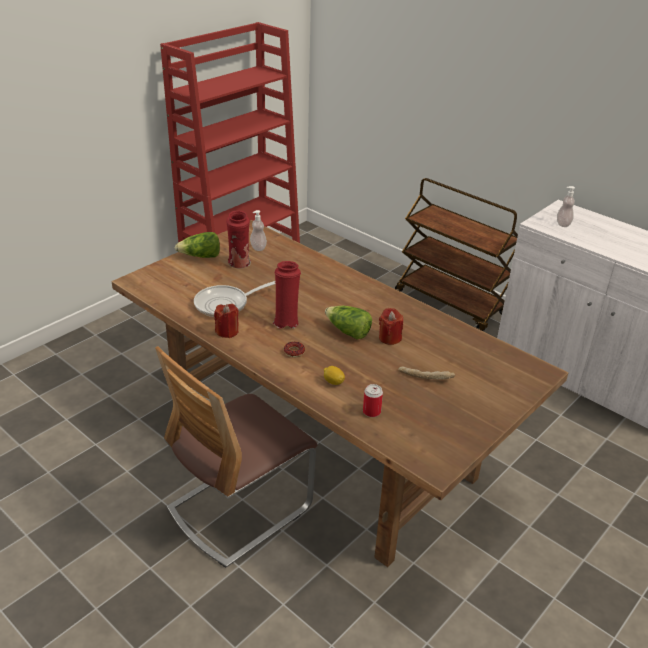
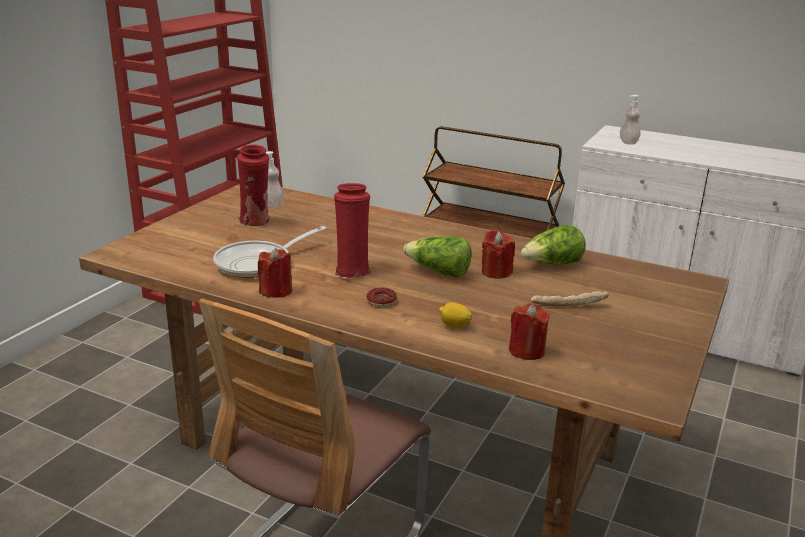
camera: 15 degrees left, 10 degrees down
(200, 256) = (198, 220): lettuce -> lettuce (552, 264)
(371, 412) = (526, 351): can -> red candle

